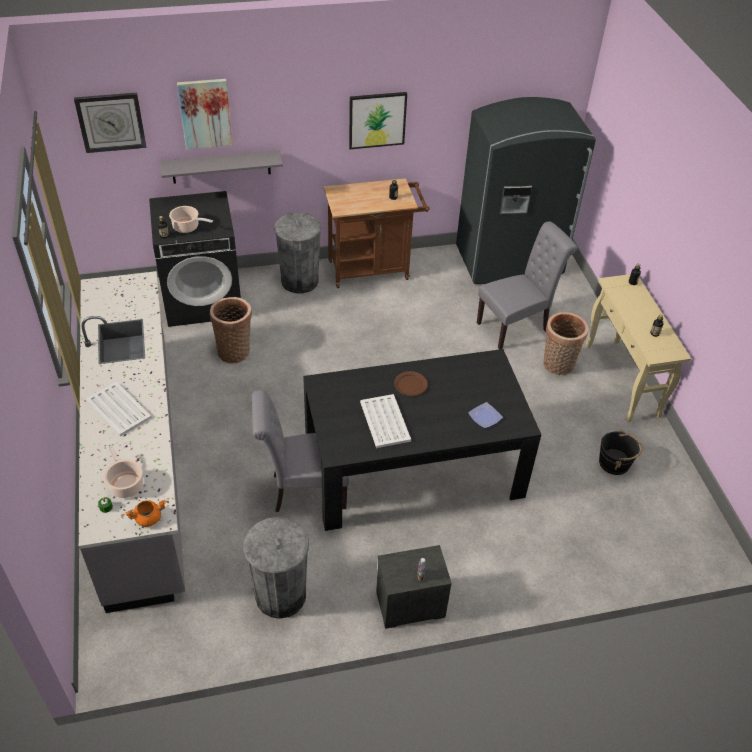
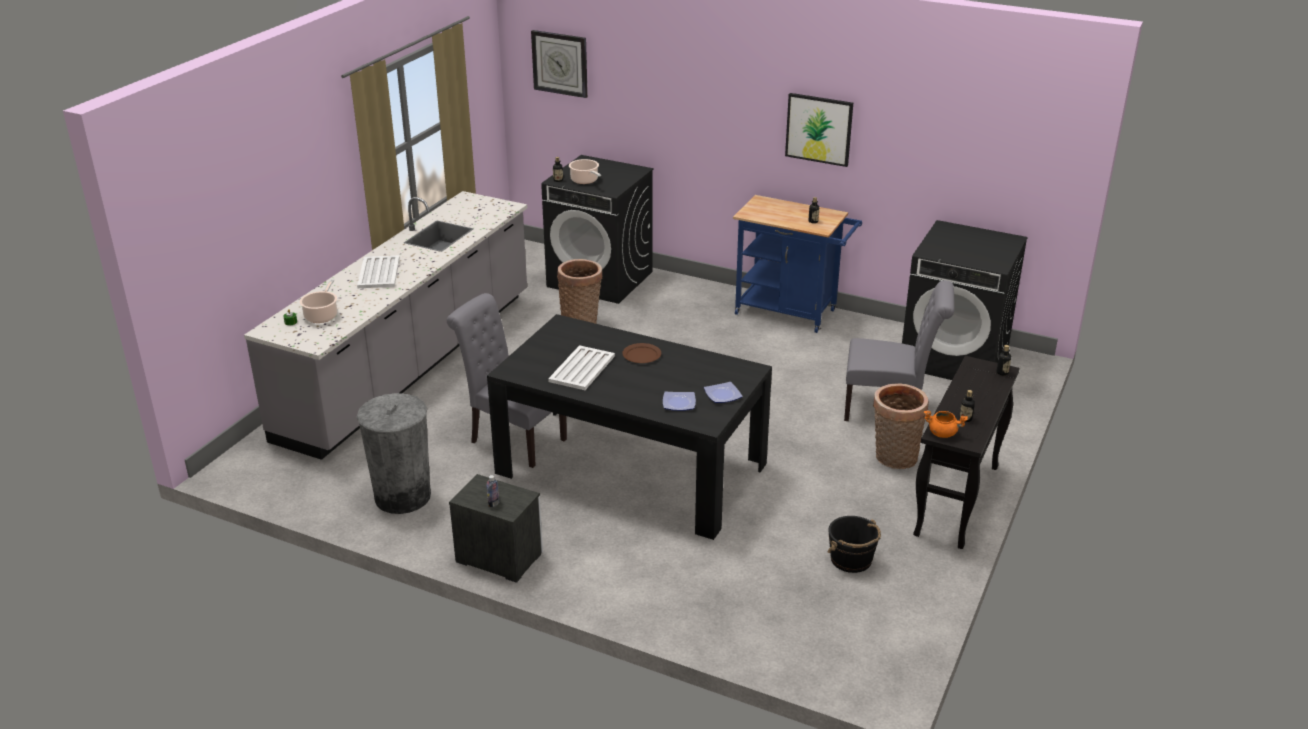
camera: 40 degrees right, 15 degrees down
(148, 518) = (308, 340): orange cooking pot -> orange cooking pot (942, 433)
(205, 113) = (644, 76): picture -> none
(221, 166) = (654, 140): grey shelf -> none
(300, 281) = (705, 297): grey trash can -> none
(373, 269) = (791, 313): brown cart -> blue cart
(503, 393) = (722, 395): none -> plate
(510, 261) = (955, 358): grey fridge -> black washing machine
(622, 380) = (957, 501): beige console table -> black console table

